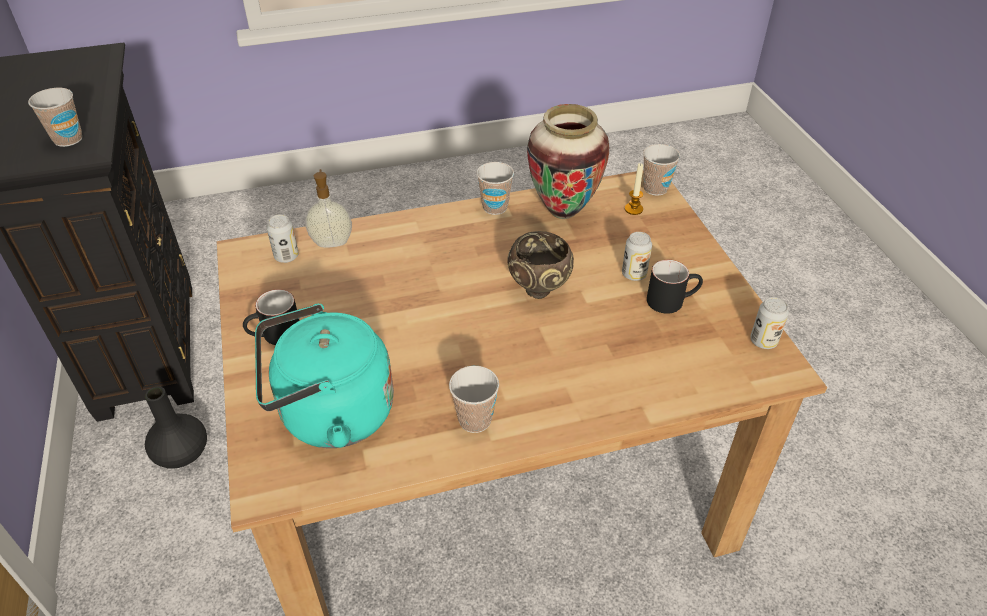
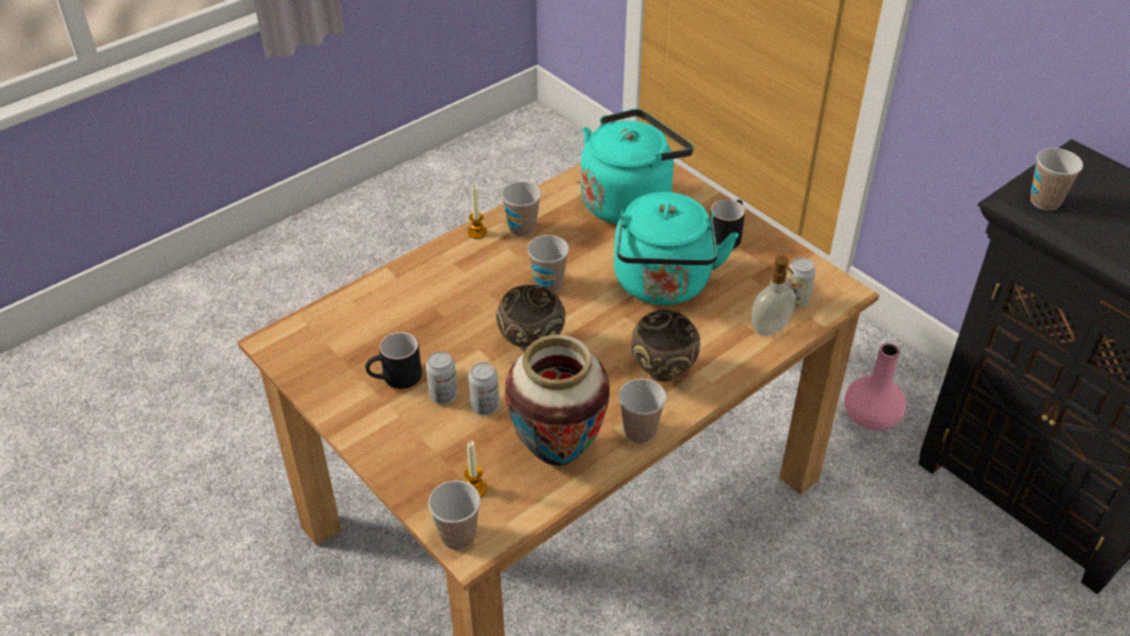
camera: 155 degrees right, 0 degrees up
(182, 453) = (870, 417): black vase -> pink vase
(383, 305) = (663, 285): none -> turquoise kettle
(447, 237) = (663, 374): none -> brown bowl
(488, 343) = (548, 284): none -> cup
(528, 434) = (477, 232): none -> candle
(763, 341) = (297, 364): can -> can (485, 407)

